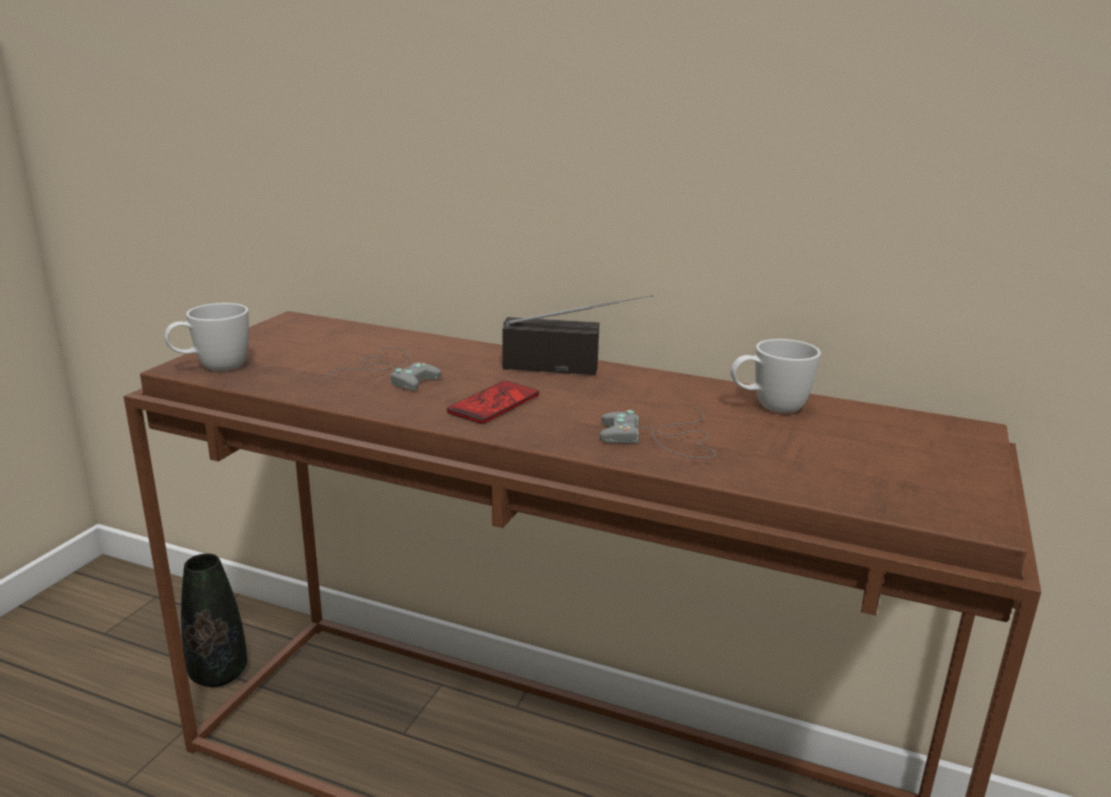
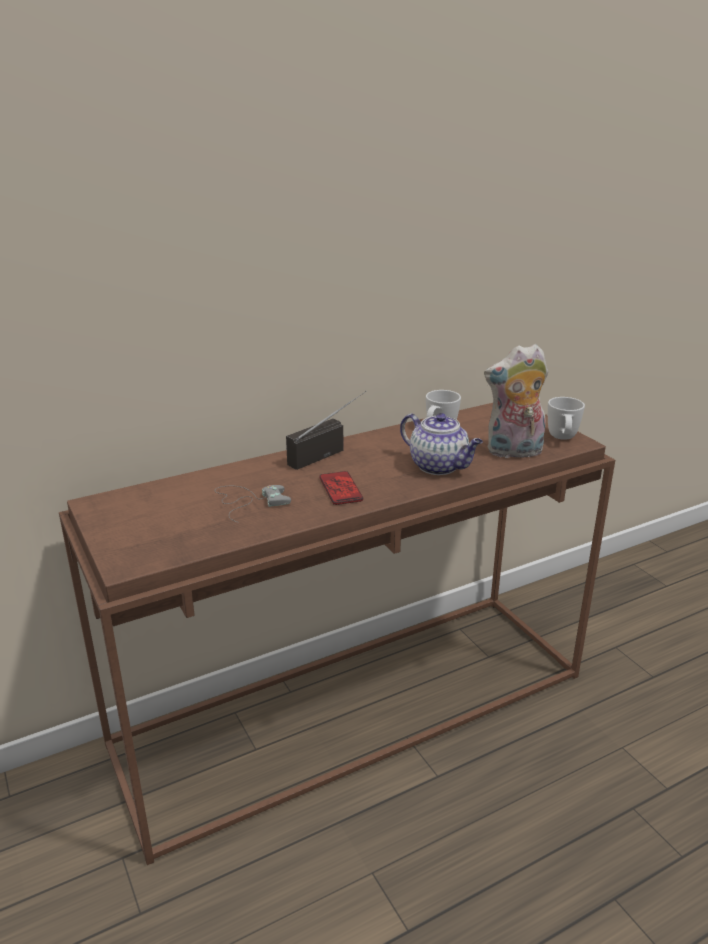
camera: 50 degrees left, 5 degrees up
(212, 368) = (145, 556): white mug -> white mug (562, 439)
(219, 674) = (87, 818): black vase -> none
(663, 440) = (439, 466): grey game controller -> teapot
(816, 476) = (513, 452): none -> plush toy

